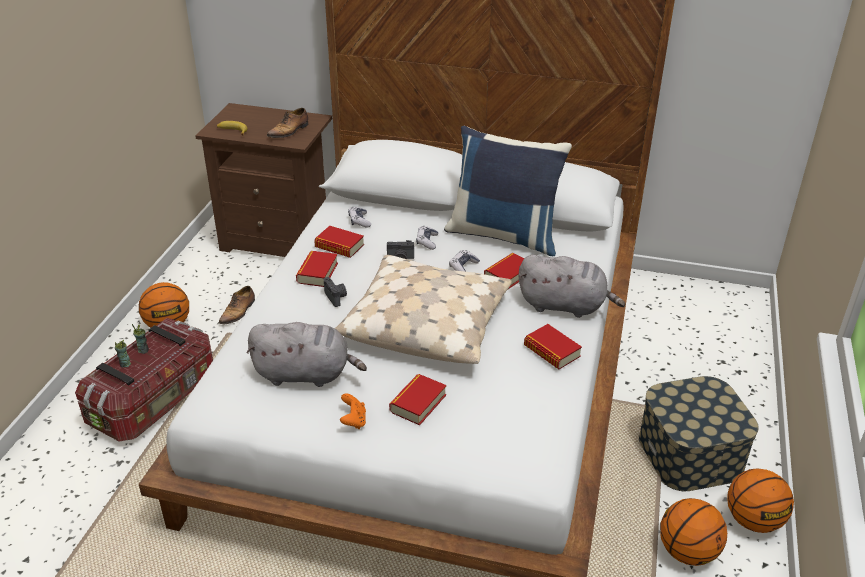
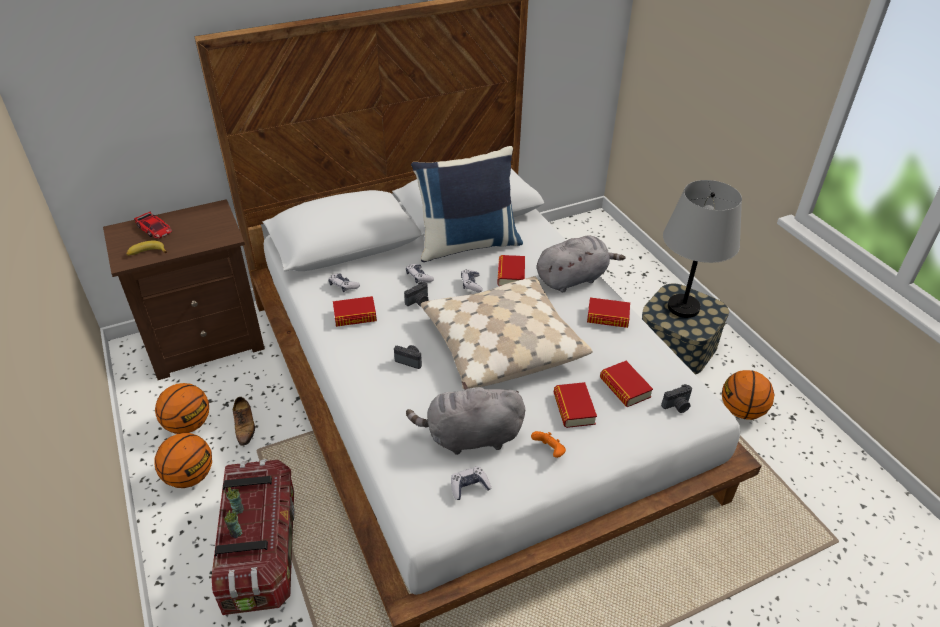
camera: 40 degrees left, 5 degrees up
(257, 117) = (154, 229): none -> toy car
(260, 406) = (469, 486): none -> game controller
(289, 131) = (206, 230): shoe -> none
(306, 374) = (470, 437): grey plush toy -> grey plush toy turned 150 degrees counterclockwise
(317, 273) = (367, 348): book -> book (625, 387)
(515, 455) = (677, 406): none -> camera
(701, 406) = (683, 307): none -> grey table lamp
(753, 520) = (750, 368): basketball -> basketball (188, 425)

